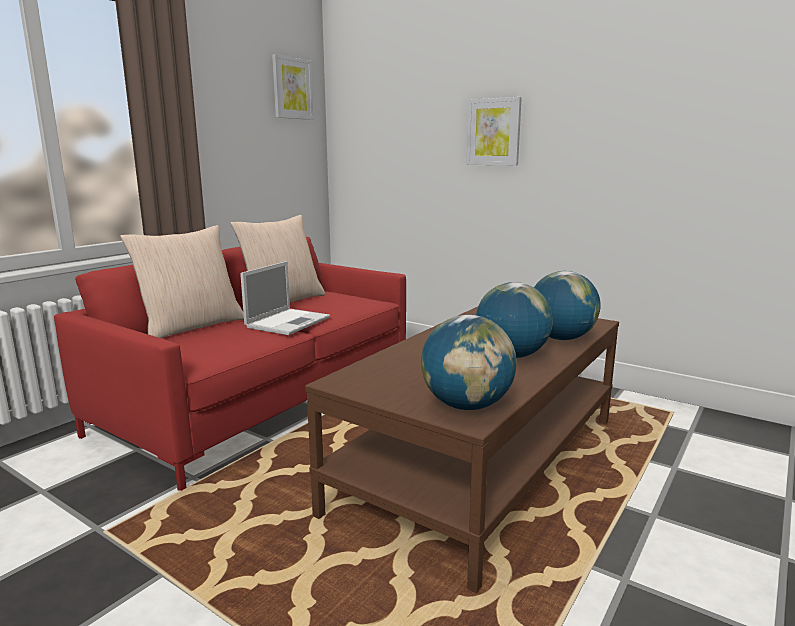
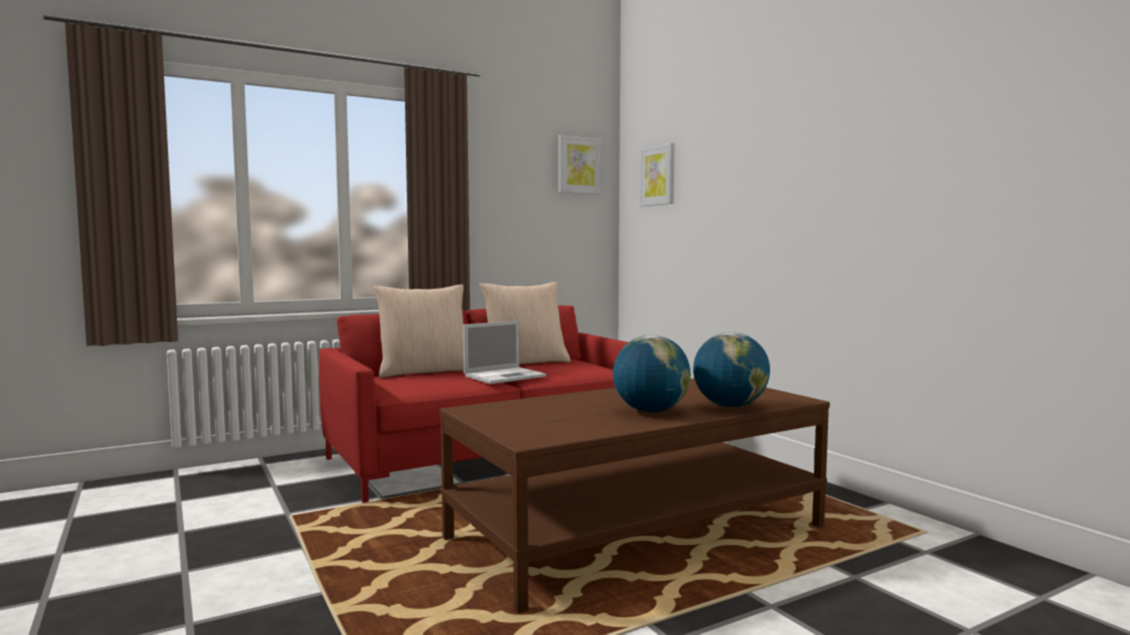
camera: 25 degrees right, 10 degrees down
(467, 405) = (542, 433): globe -> none
(494, 132) = (755, 199): picture -> picture (658, 175)

